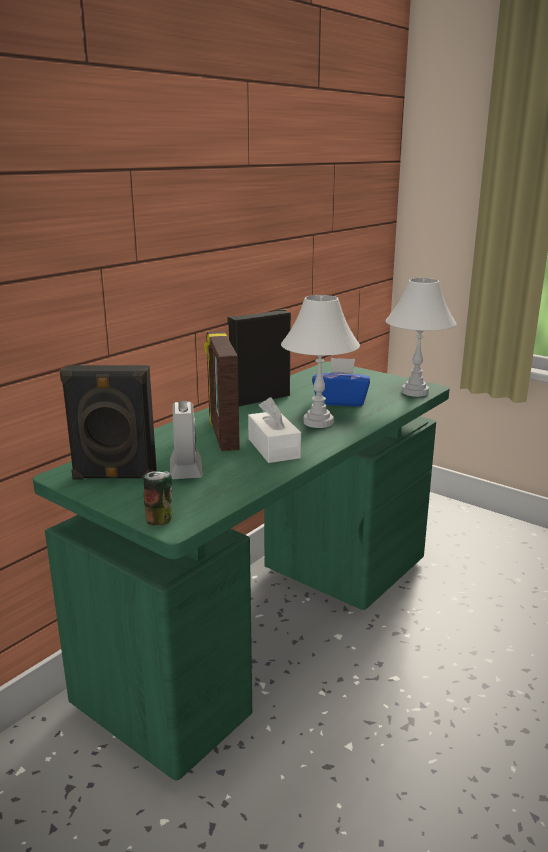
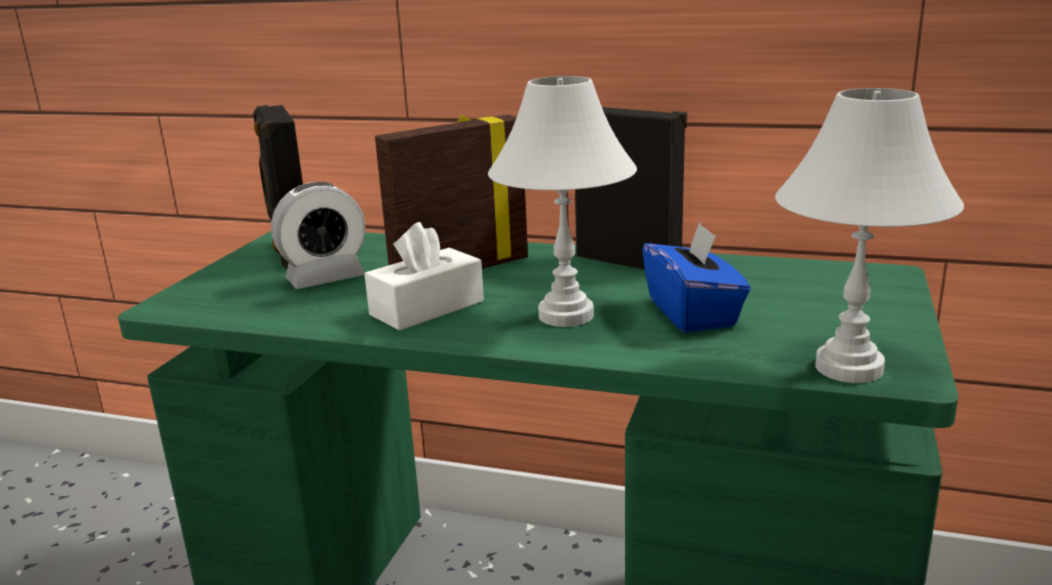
camera: 70 degrees right, 0 degrees up
(160, 520) = (176, 297): can -> none

